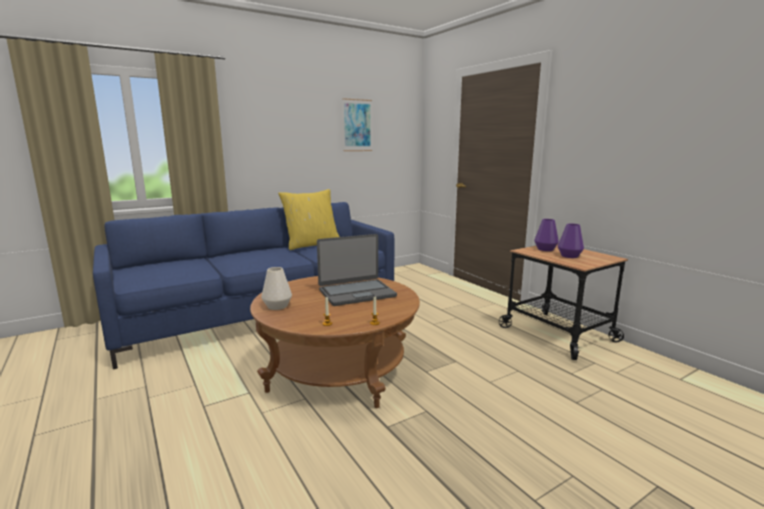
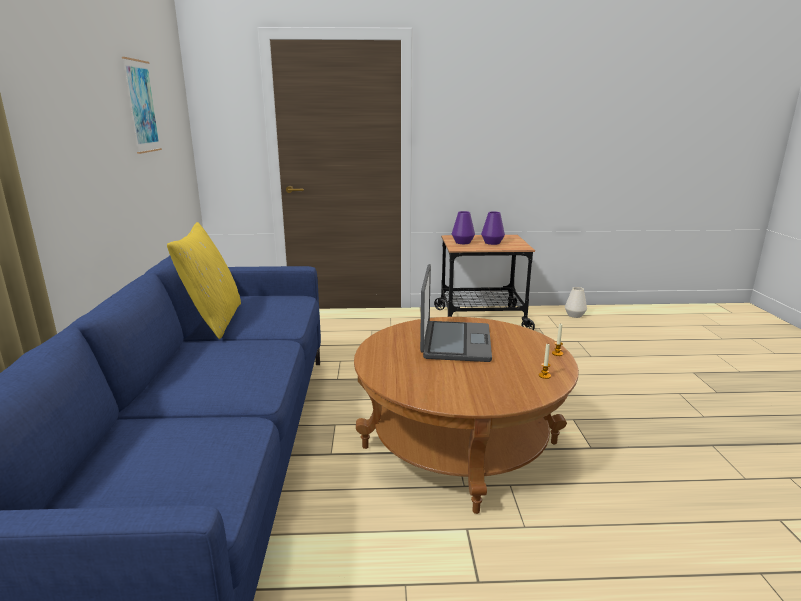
camera: 60 degrees left, 5 degrees up
(277, 306) = (460, 394): white vase -> white vase (574, 315)

